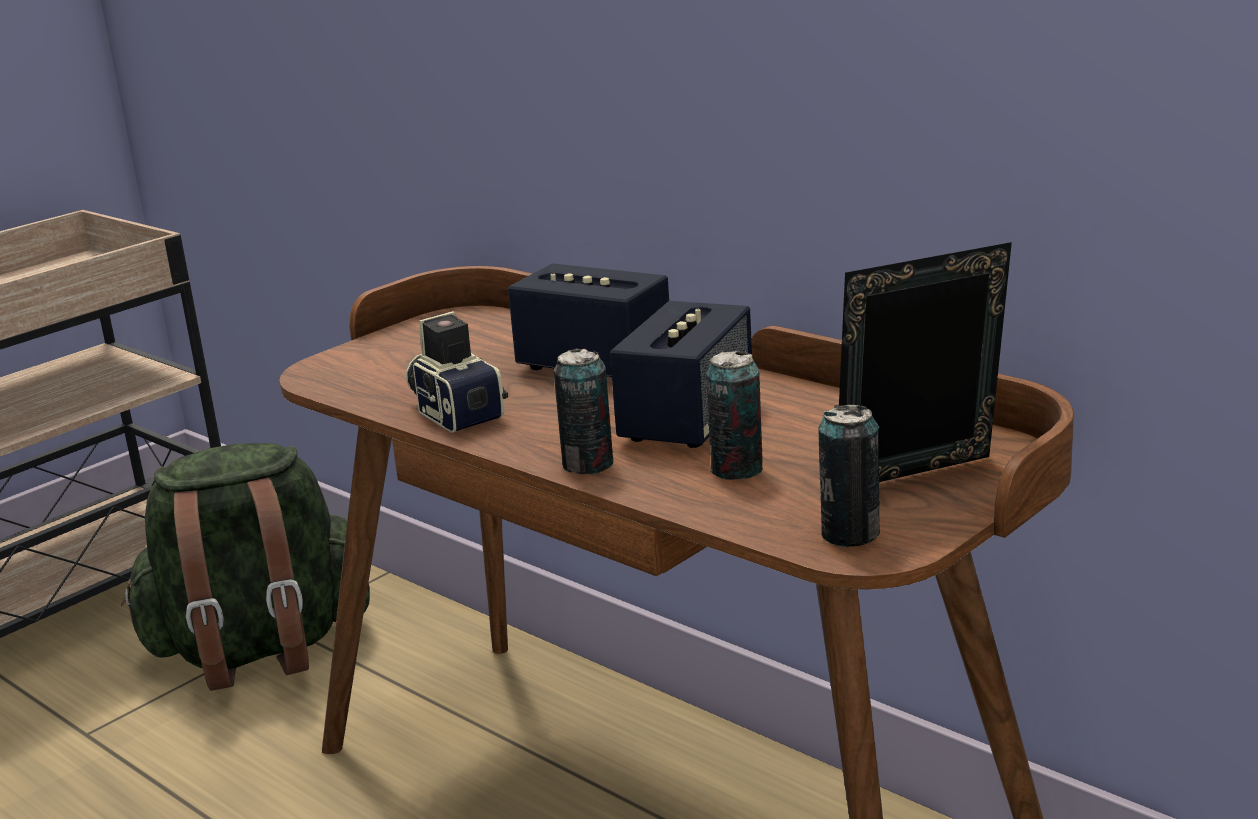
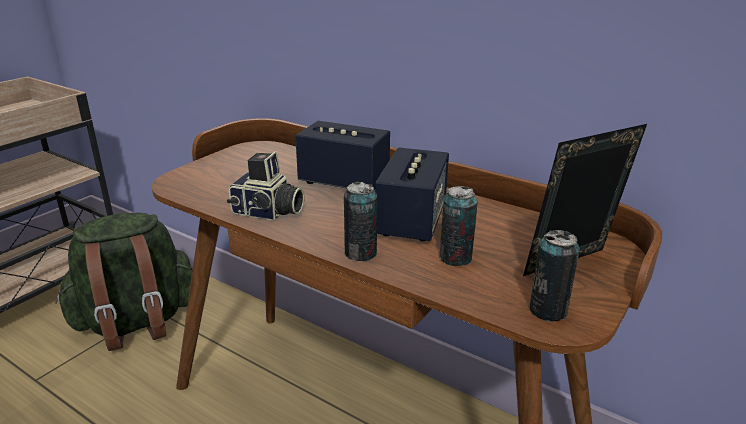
camera: 10 degrees left, 5 degrees up
(457, 412) = (267, 213): camera -> camera turned 150 degrees clockwise

